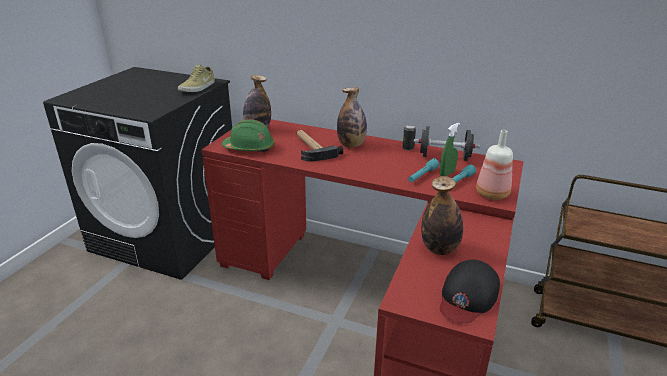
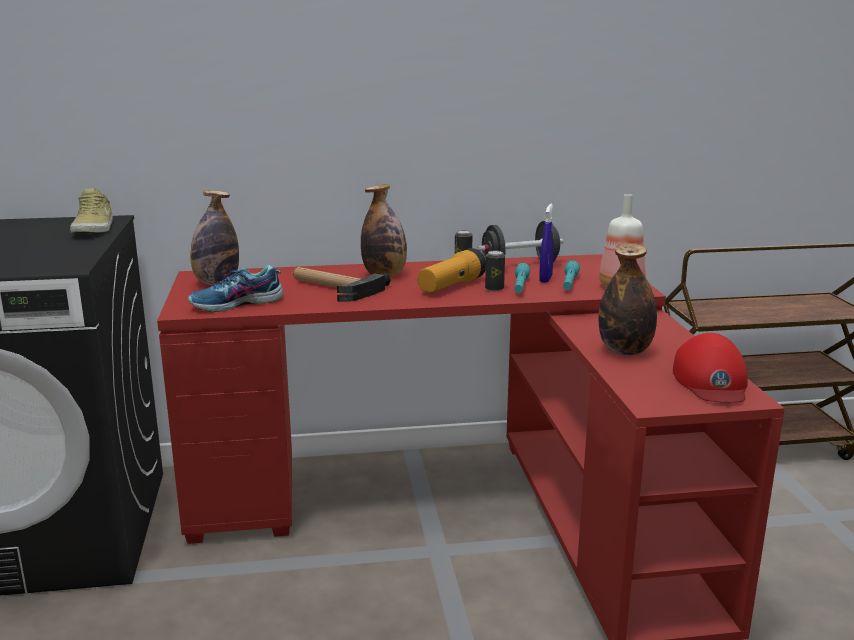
camera: 30 degrees left, 10 degrees down
(249, 148) = (237, 304): green hard hat -> shoe
(379, 164) = (451, 286): none -> flashlight
(403, 173) = (494, 289): none -> can
(447, 173) = (545, 279): green spray bottle -> blue spray bottle
(467, 296) = (711, 381): black cap -> red cap

